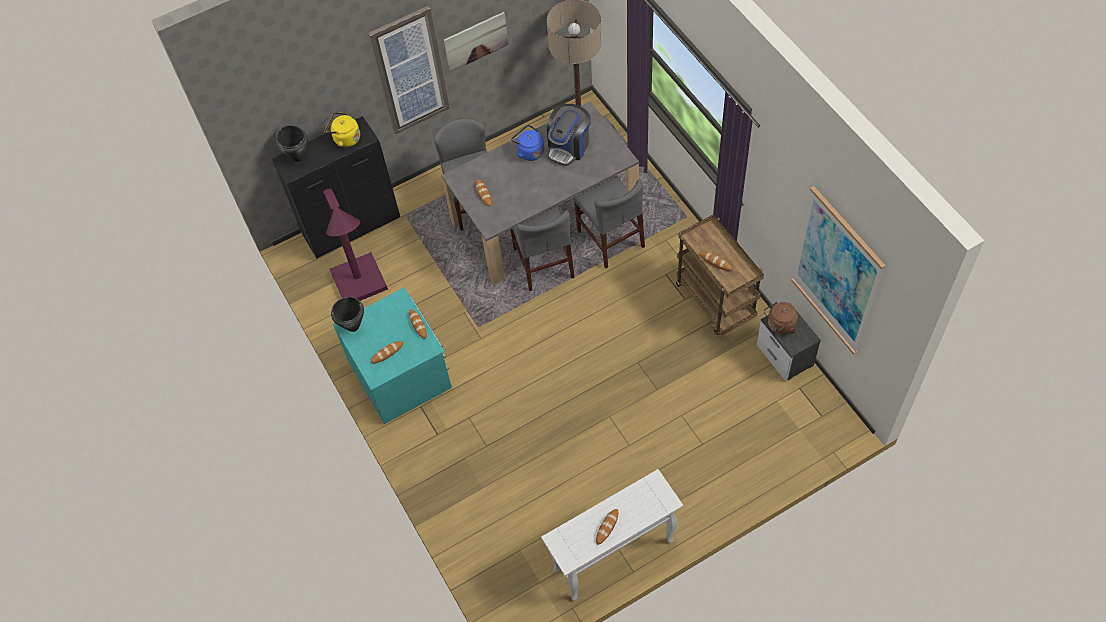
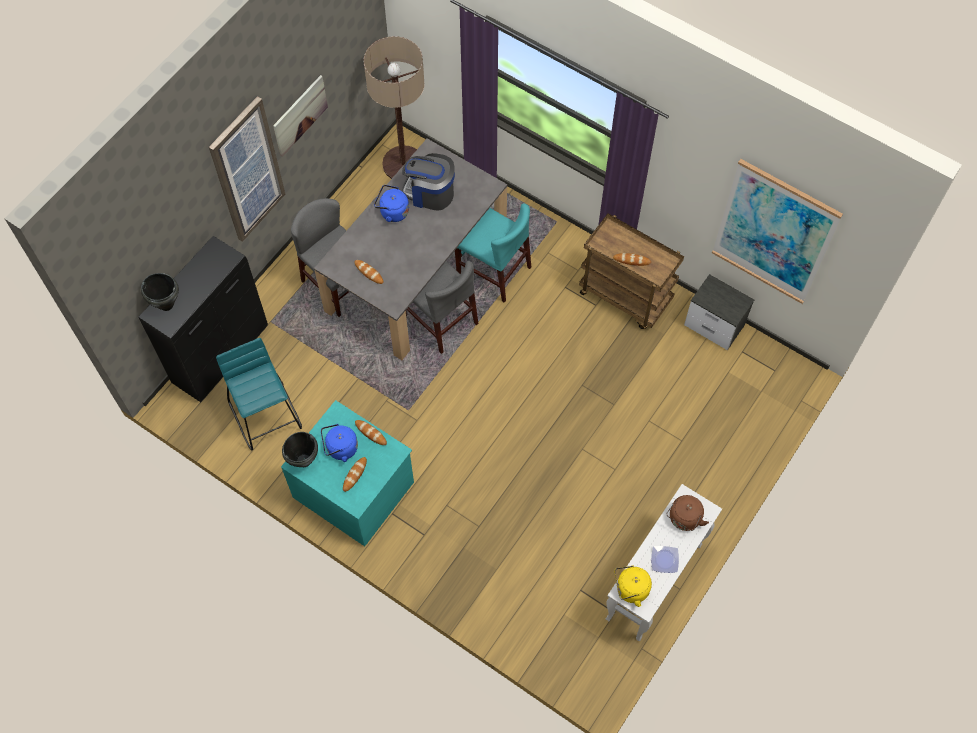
camera: 30 degrees left, 5 degrees up
(345, 138) = (208, 267): yellow kettle -> yellow kettle (630, 589)
(362, 287) = (266, 415): purple floor lamp -> turquoise stool
(387, 327) = (340, 448): none -> blue kettle
(568, 146) = (430, 193): coffee machine -> coffee machine turned 105 degrees clockwise
(607, 527) = (664, 559): bread -> plate
(610, 239) = (493, 270): grey chair -> turquoise chair
(779, 325) = (711, 300): brown kettle -> brown kettle (684, 519)

